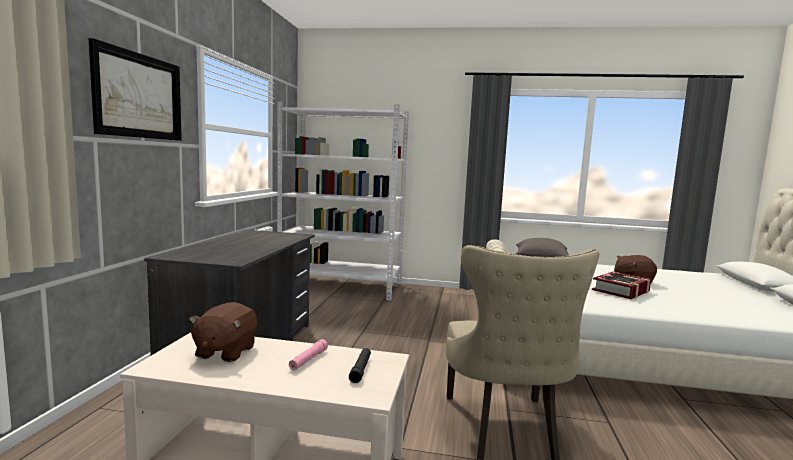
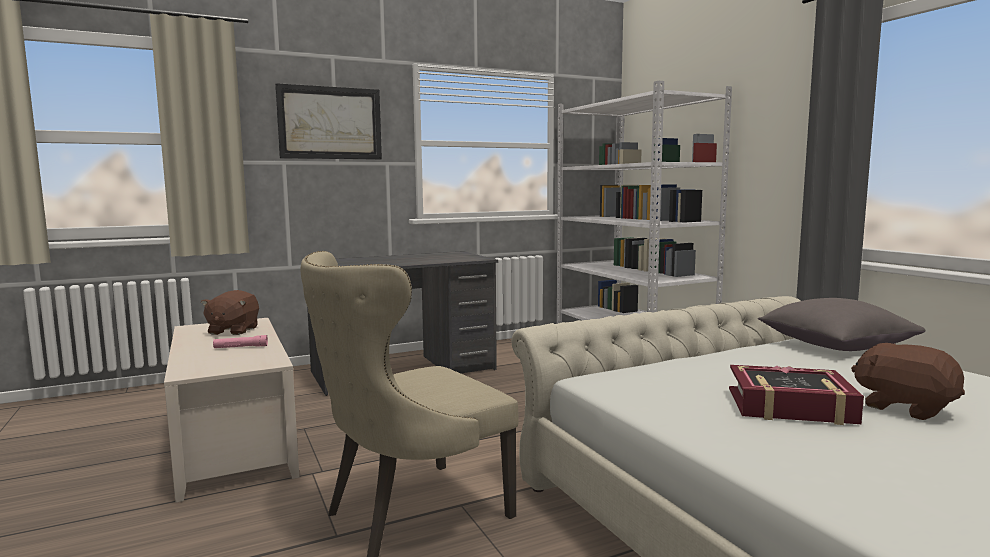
camera: 55 degrees right, 0 degrees up
(225, 352) = (233, 331): brown plush toy -> brown plush toy turned 60 degrees counterclockwise
(360, 369) = (237, 361): black flashlight -> none

